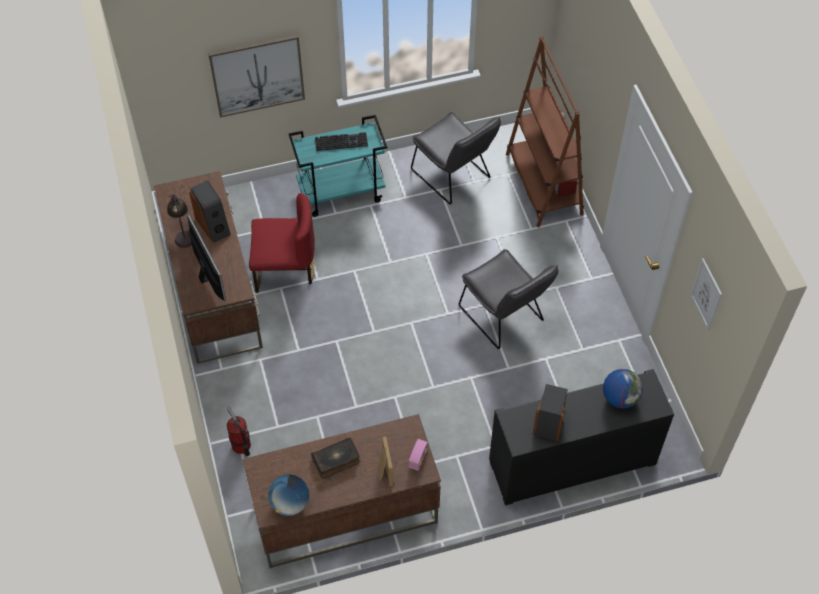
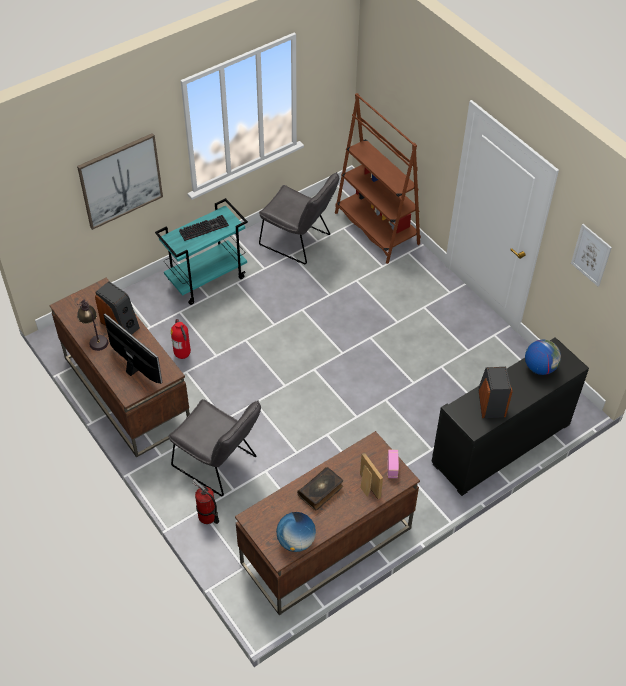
camera: 20 degrees left, 5 degrees down
(284, 269) = (183, 355): red chair -> fire extinguisher
(504, 317) = (392, 343): grey chair -> grey chair (219, 464)

